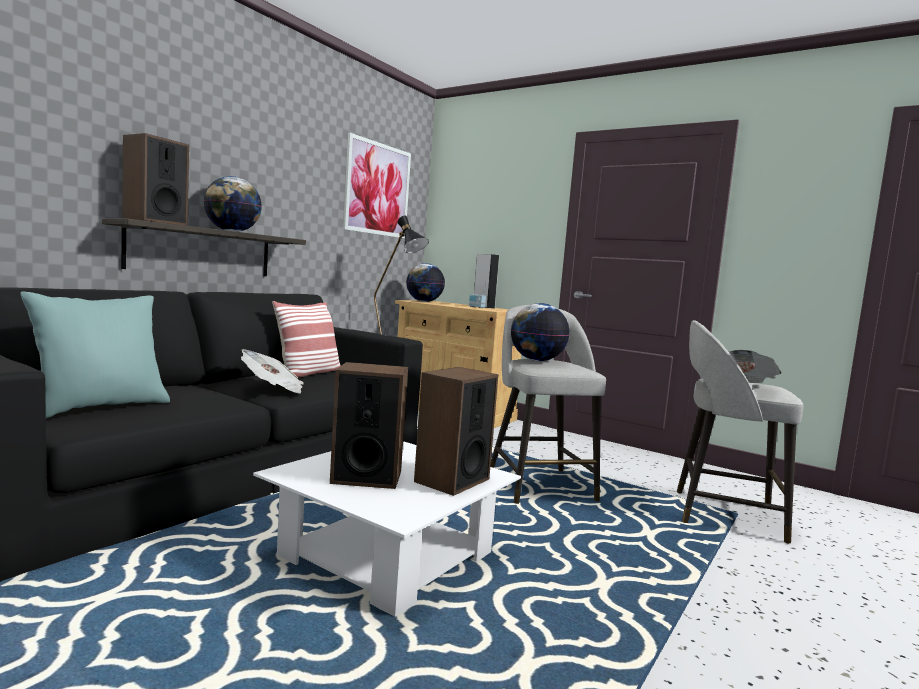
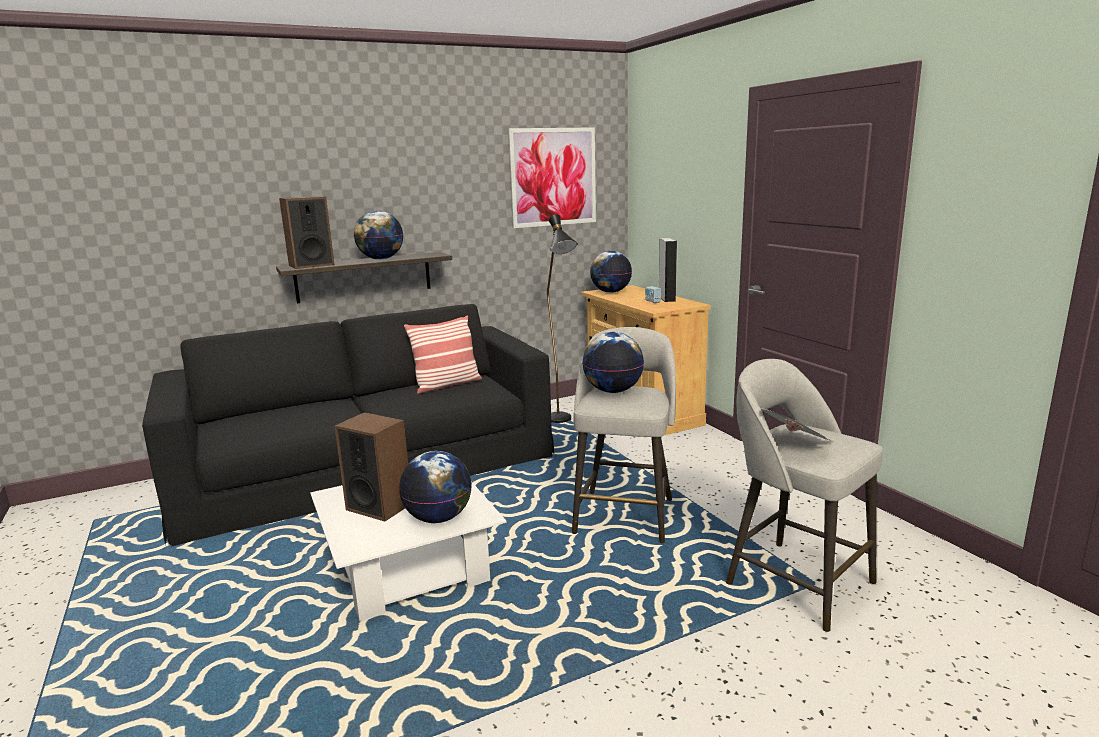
camera: 30 degrees right, 10 degrees up
(100, 407) = (250, 427): turquoise pillow -> none
(273, 389) = (392, 407): newspaper -> none
(451, 480) = (438, 518): speaker -> globe

